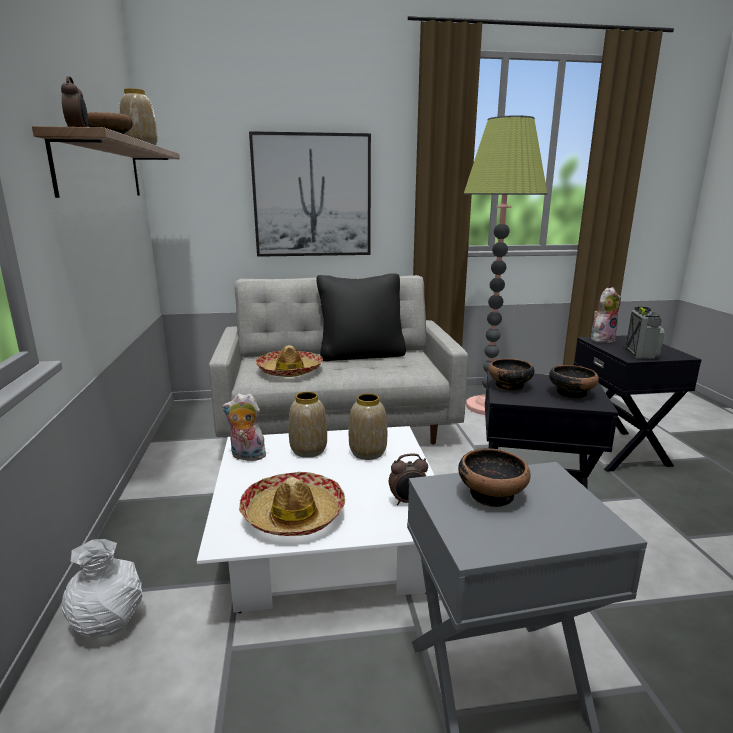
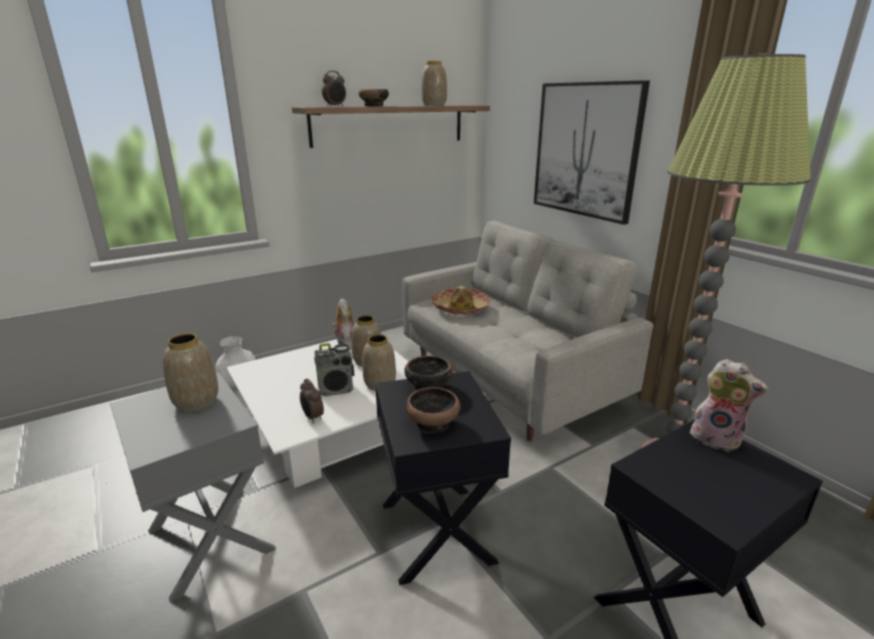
camera: 65 degrees right, 5 degrees up
(293, 514) = (279, 380): hat -> none
(361, 355) = (538, 323): black pillow -> none
(492, 494) = (197, 402): bowl -> vase
(641, 354) = (676, 477): radio -> radio (336, 389)

